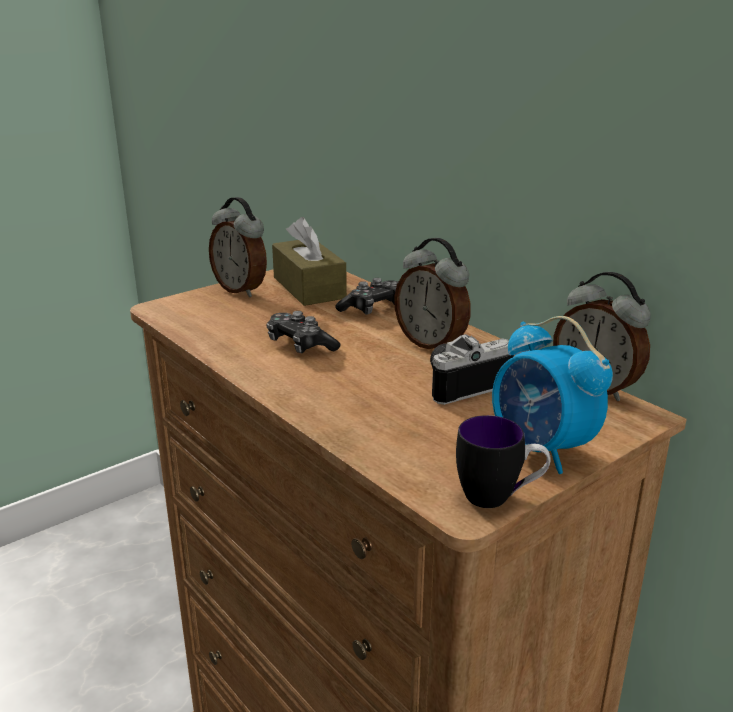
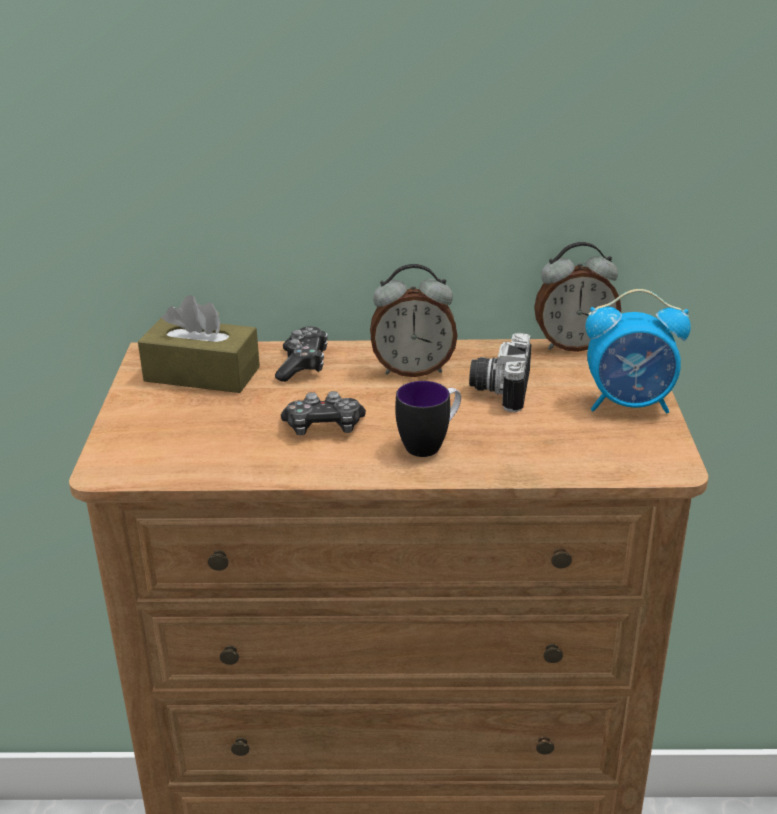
camera: 50 degrees left, 5 degrees up
(241, 290) = (142, 409): alarm clock -> none
(499, 498) = (671, 448): mug -> mug (430, 444)

